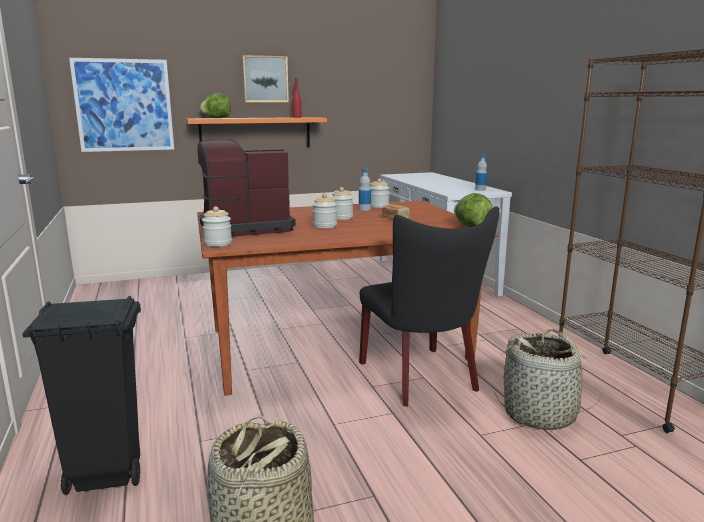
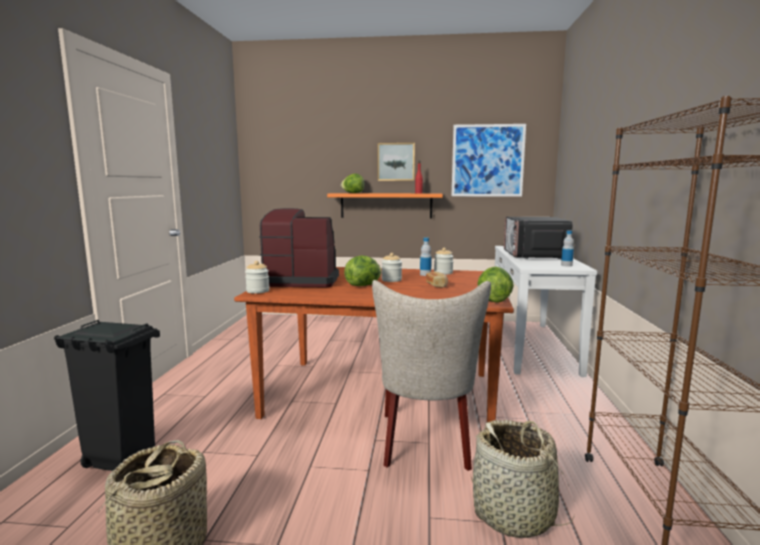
camera: 25 degrees right, 5 degrees down
(124, 105) = (288, 183): picture -> picture (487, 160)
(324, 226) = (364, 285): jar -> lettuce
(422, 379) = (426, 444): black chair -> beige chair
(435, 182) = (534, 255): none -> microwave

